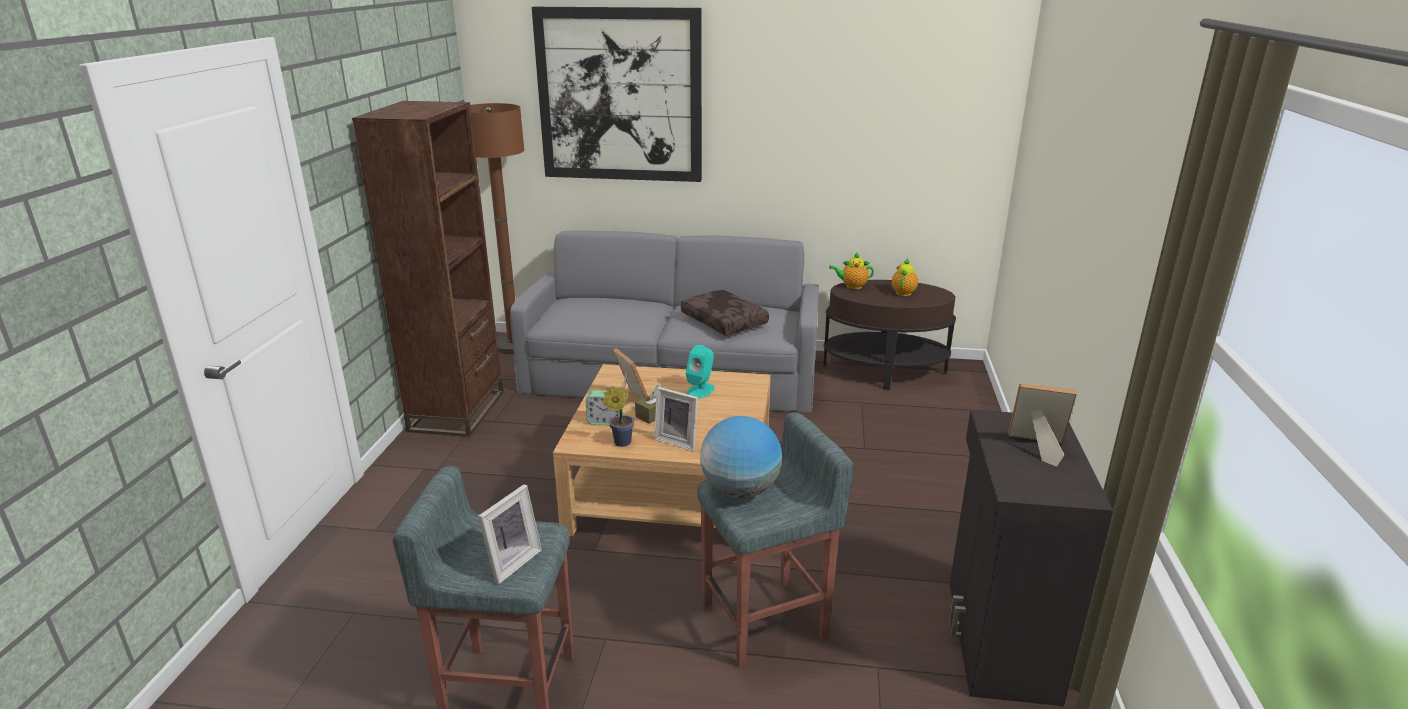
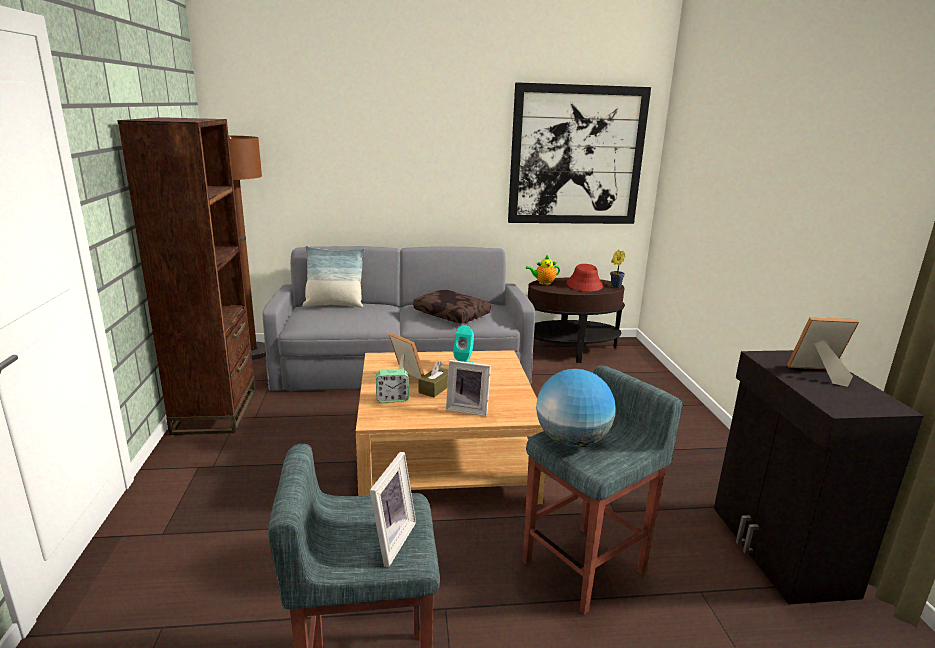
camera: 15 degrees left, 5 degrees down
(598, 300) = (334, 305): none -> pillow
(620, 96) = (346, 129): picture -> picture (576, 156)
(620, 442) = (416, 415): potted plant -> potted plant (614, 286)
(903, 292) = (584, 285): teapot -> red hat

